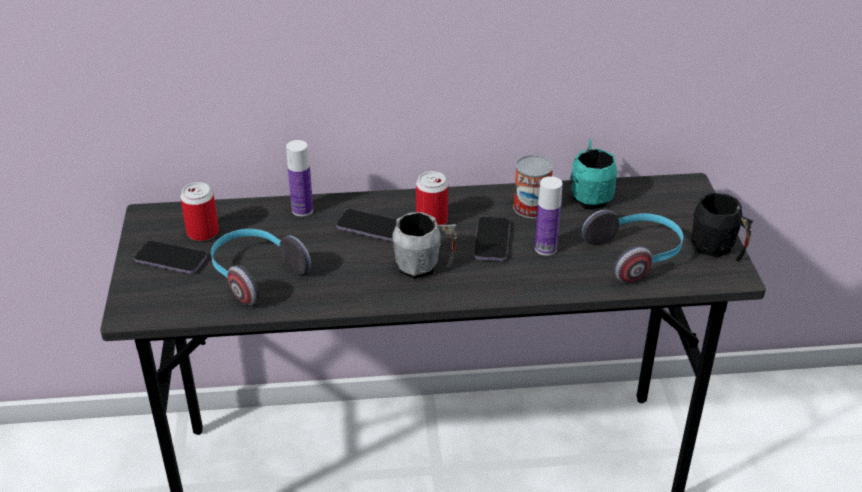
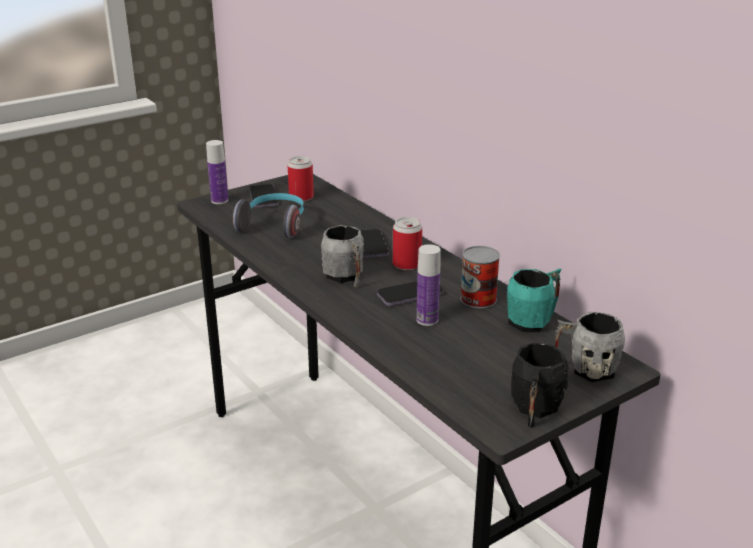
camera: 60 degrees right, 10 degrees down
(302, 210) = (363, 218): bottle -> bottle (219, 201)
(635, 255) = (469, 366): headphones -> none
(679, 203) = (585, 370): none -> grey mug

